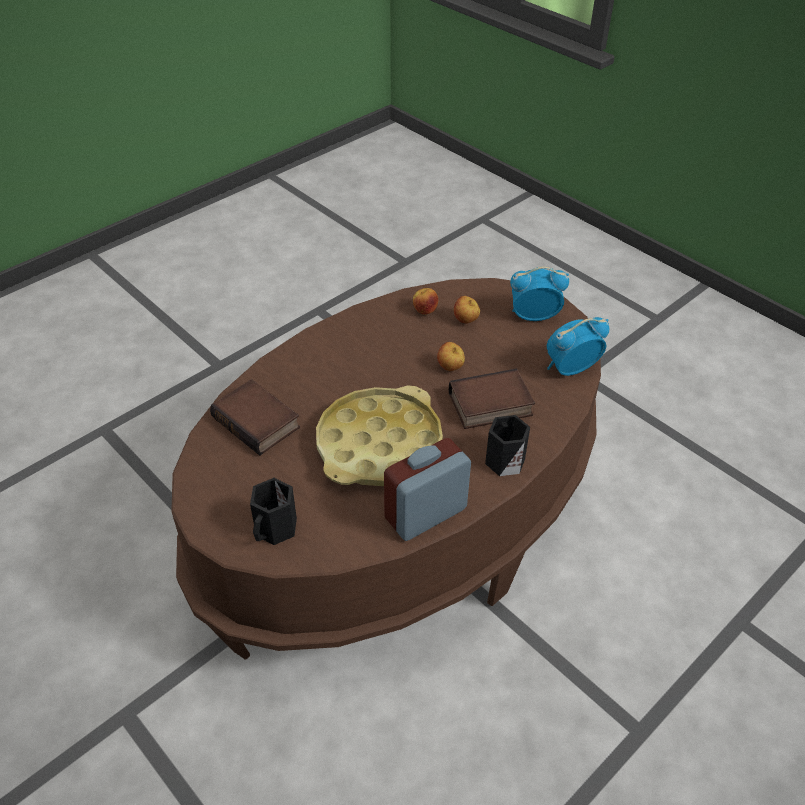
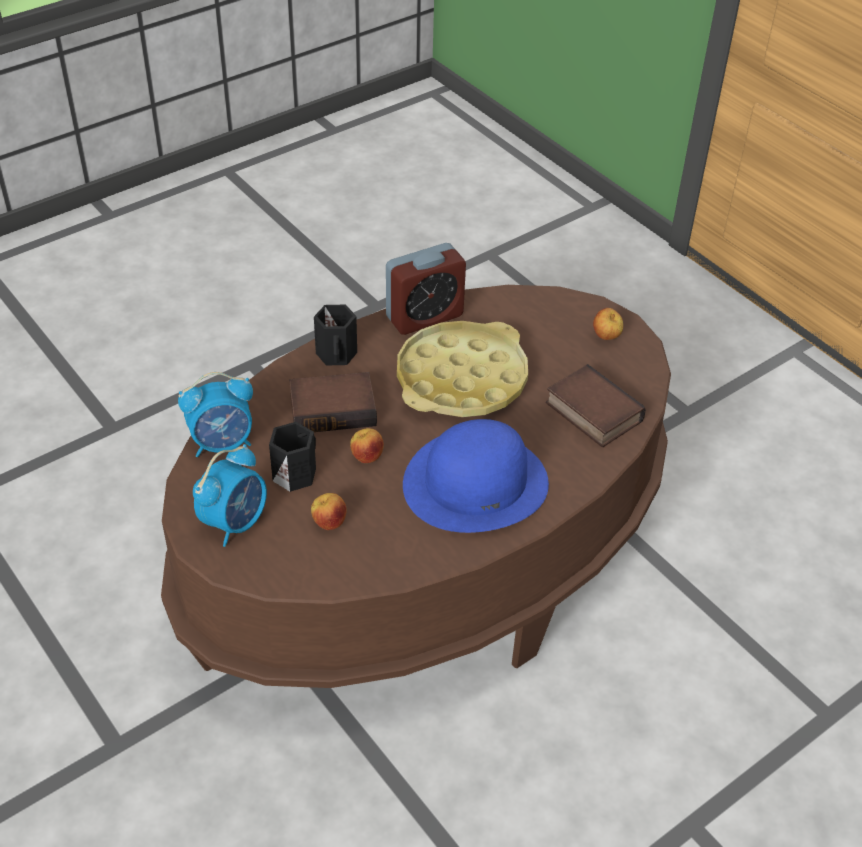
camera: 175 degrees left, 0 degrees up
(276, 529) = (561, 316): black mug -> black mug (294, 472)
(359, 356) = (476, 482): none -> blue hat
(424, 311) = (381, 543): apple -> apple (606, 337)
(533, 316) = (235, 522): alarm clock -> alarm clock turned 60 degrees counterclockwise

